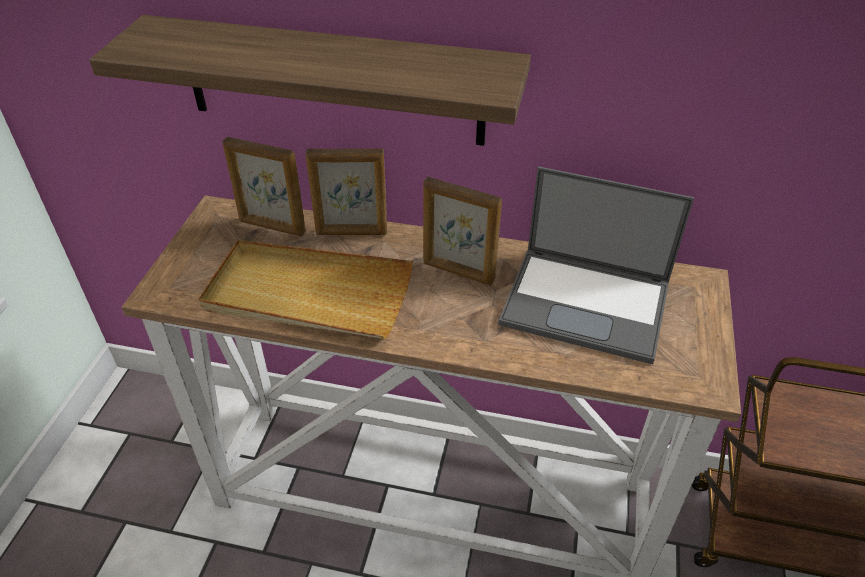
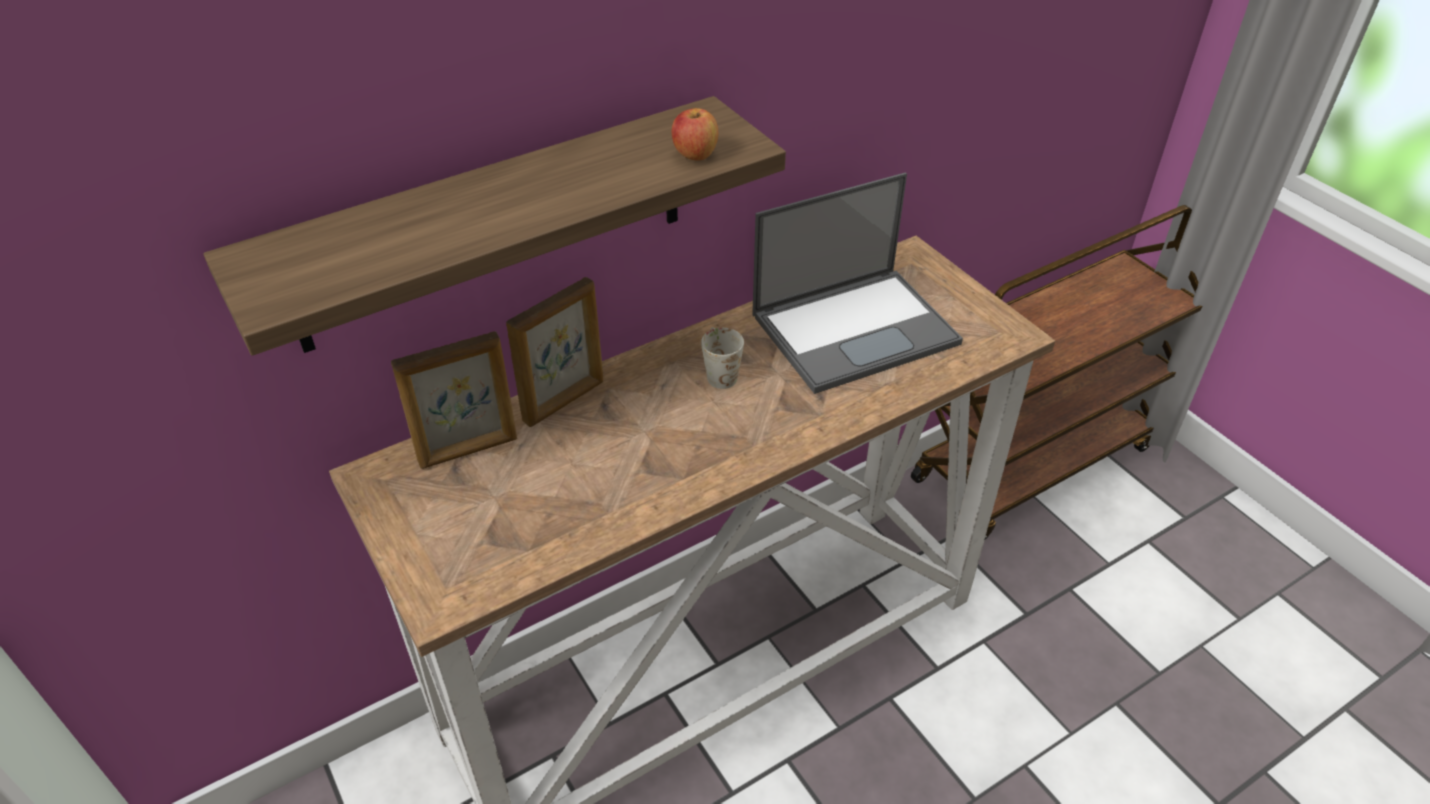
camera: 45 degrees left, 0 degrees up
(308, 294) = (609, 487): beige tray -> none
(451, 82) = (695, 155): none -> apple
(458, 272) = (718, 372): picture frame -> white mug

